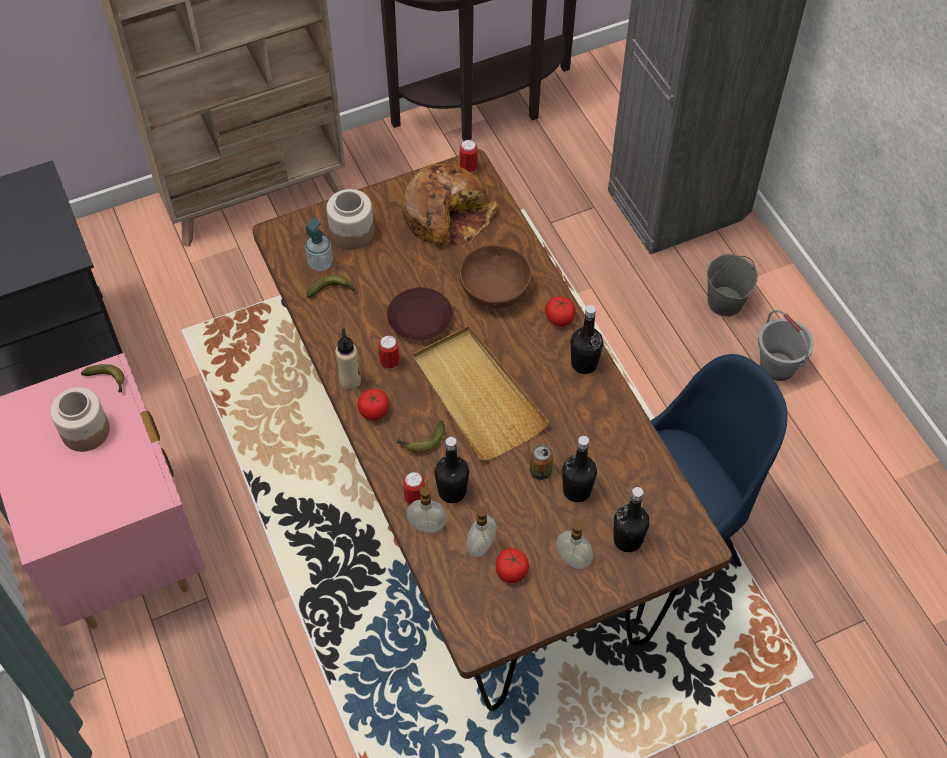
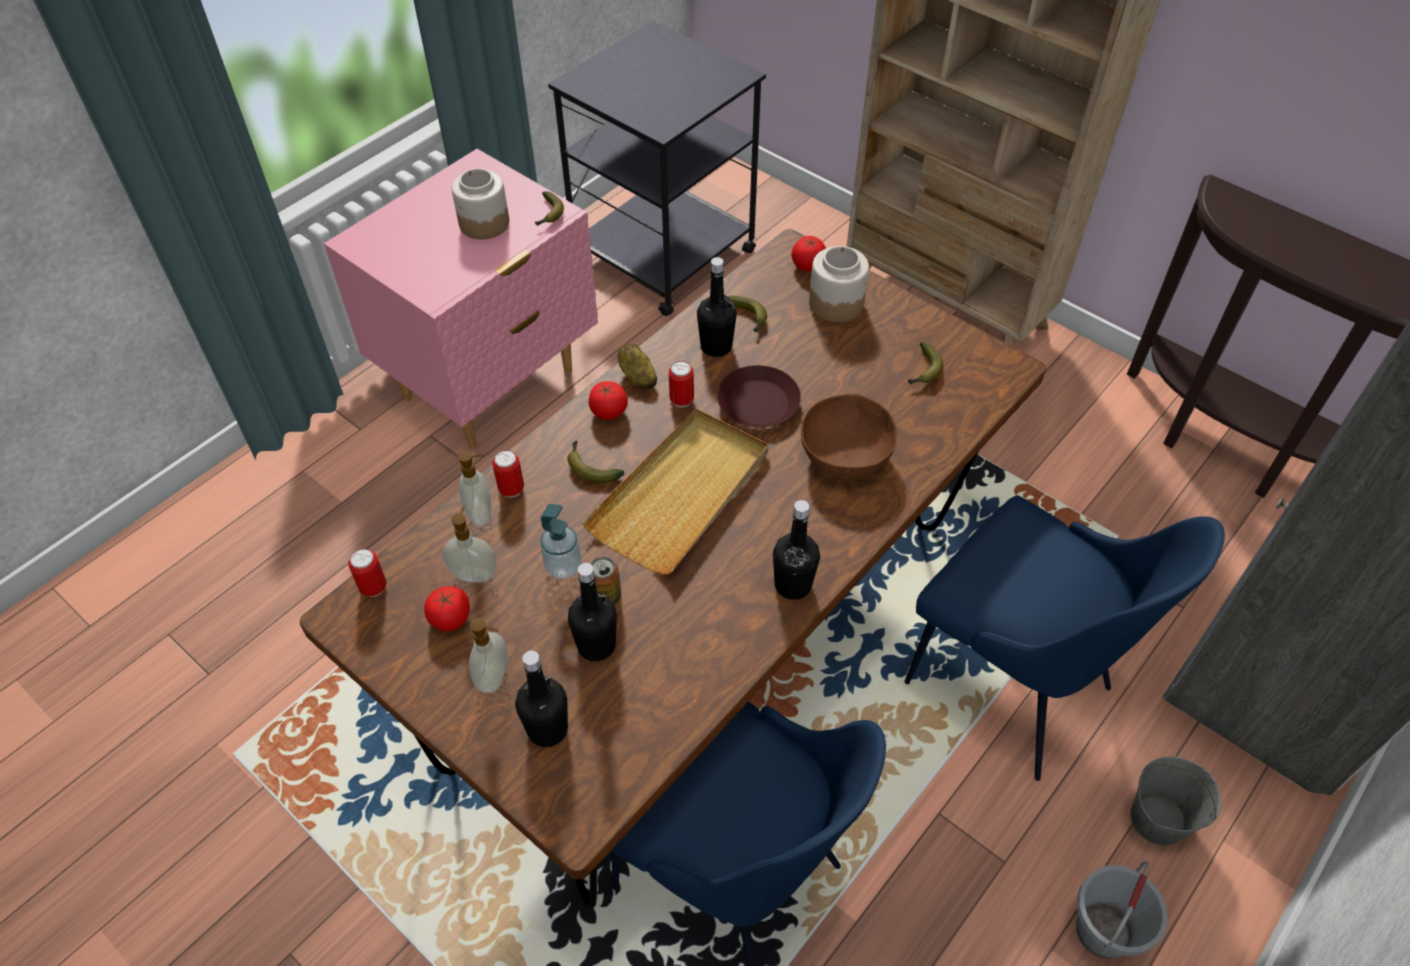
camera: 65 degrees right, 5 degrees down
(320, 263) = (777, 295): soap dispenser -> soap dispenser (563, 566)
(350, 381) = (637, 377): beige bottle -> potato
(446, 214) = (923, 371): bread -> banana
(452, 491) = (536, 520): black bottle -> black bottle (716, 347)
(468, 168) = (1007, 365): can -> can (373, 587)
(559, 318) = (846, 534): tomato -> tomato (808, 265)
(601, 328) = (1010, 685): none -> blue chair

